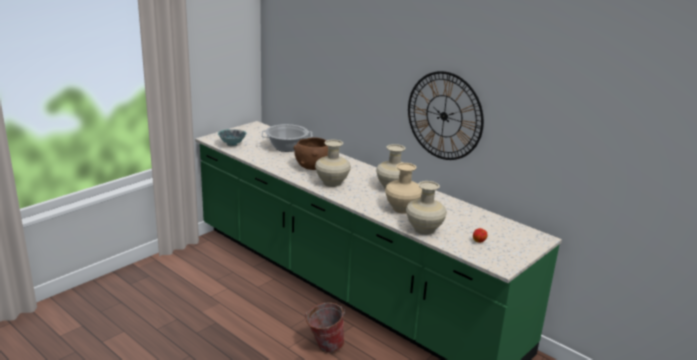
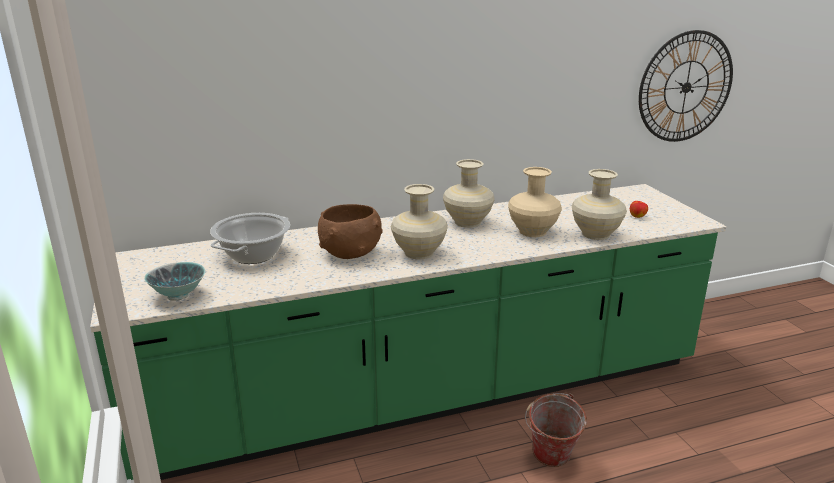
camera: 60 degrees left, 0 degrees up
(444, 116) = (491, 101): wall clock -> wall clock (686, 87)

